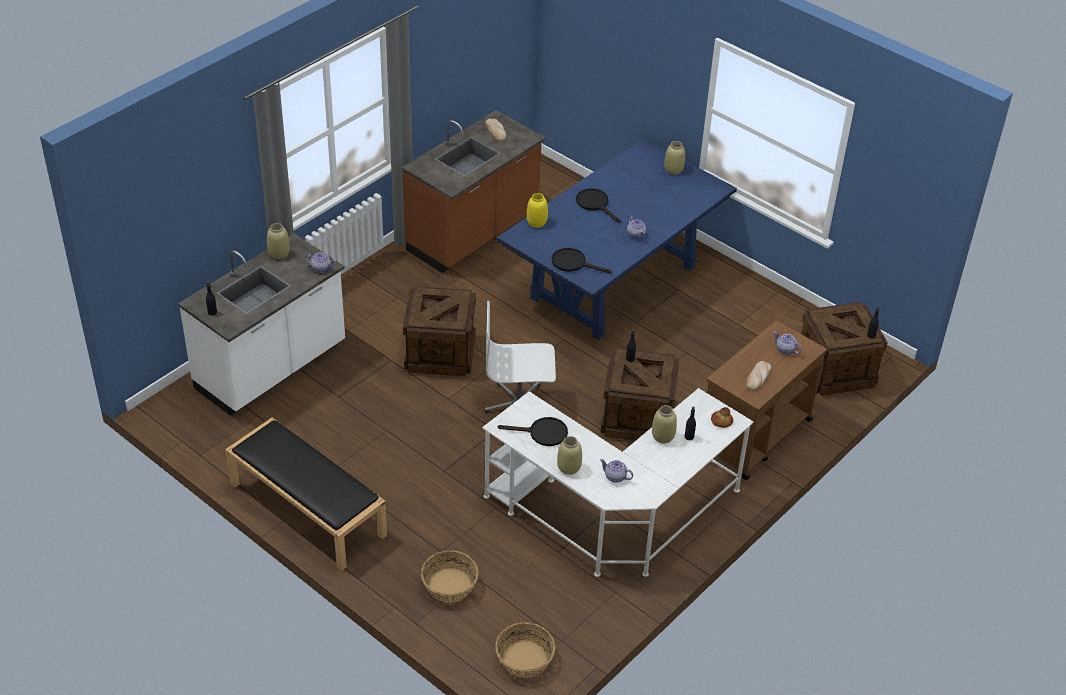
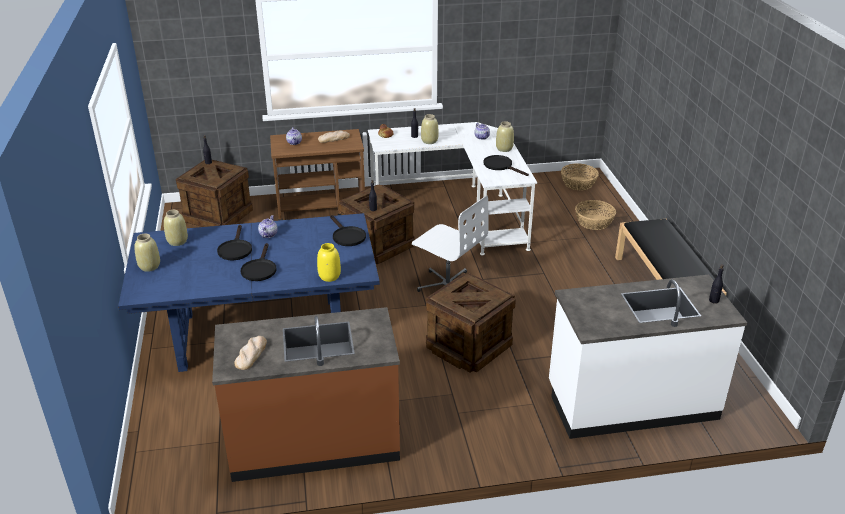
camera: 140 degrees left, 10 degrees down
(279, 254) = (612, 326): beige vase -> beige vase (178, 241)
(321, 268) = (579, 296): teapot -> none
(639, 210) = (235, 249): none -> black frying pan

